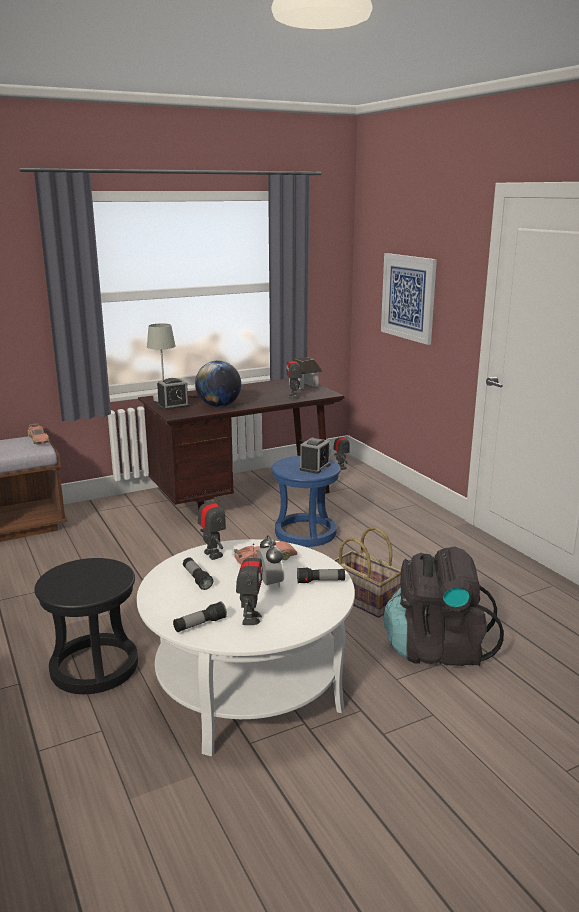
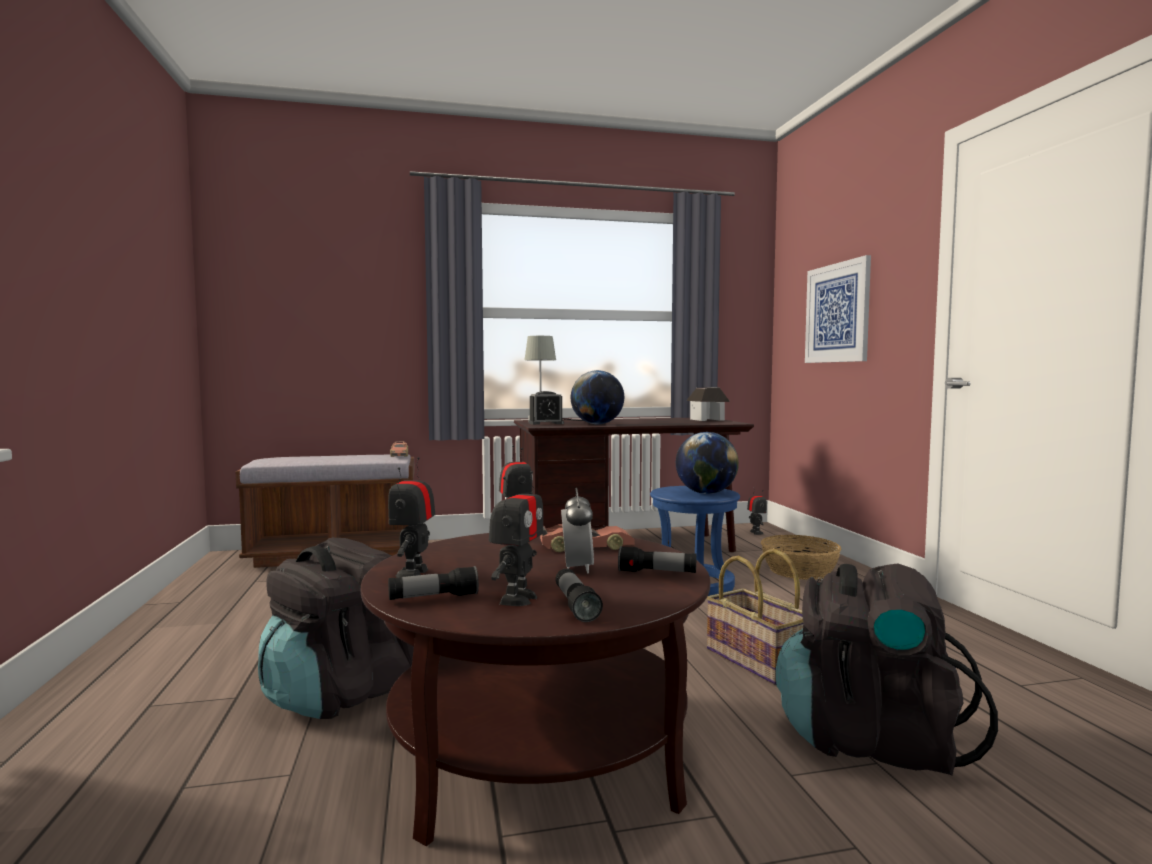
camera: 15 degrees right, 15 degrees down
(95, 667) = (343, 692): black stool -> black backpack
(197, 579) = (474, 556): flashlight -> flashlight (576, 606)
(248, 688) = (538, 750): white coffee table -> brown coffee table
(293, 397) = (690, 423): toy robot -> toy robot (413, 574)
(315, 467) = (706, 493): alarm clock -> globe
(380, 509) = (799, 571): none -> basket

